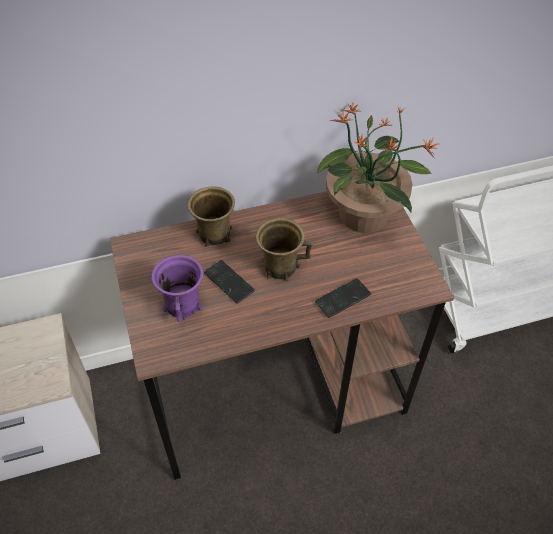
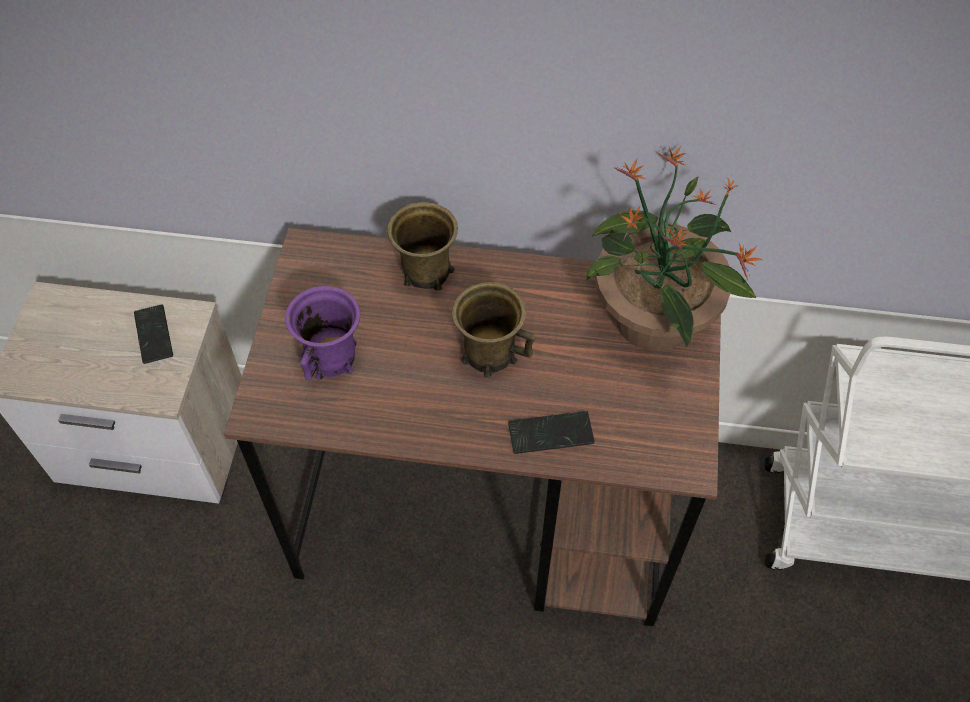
camera: 25 degrees right, 5 degrees up
(229, 282) = (408, 349): phone -> phone (153, 335)

